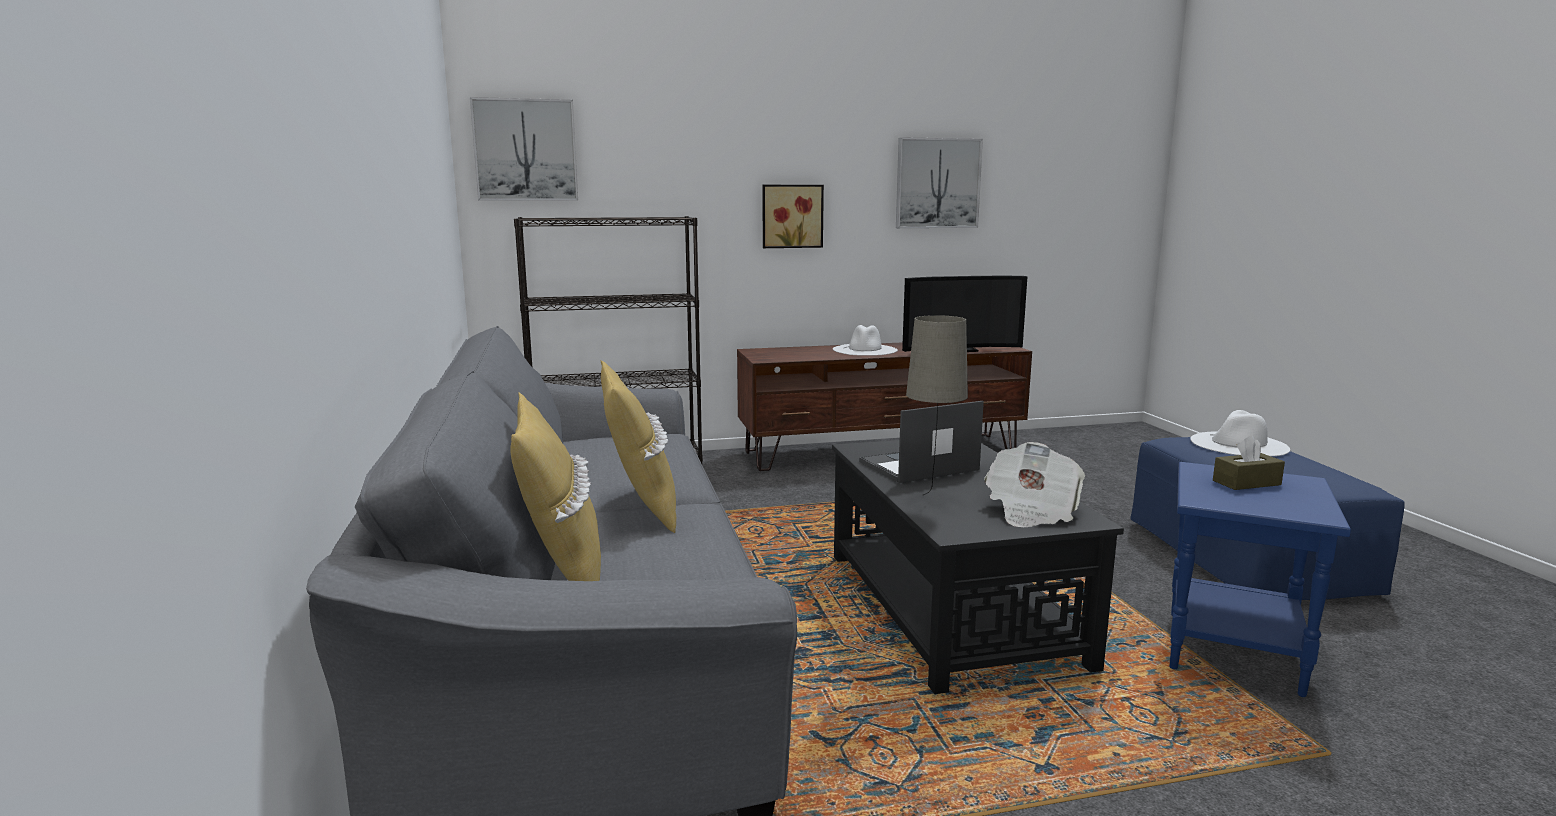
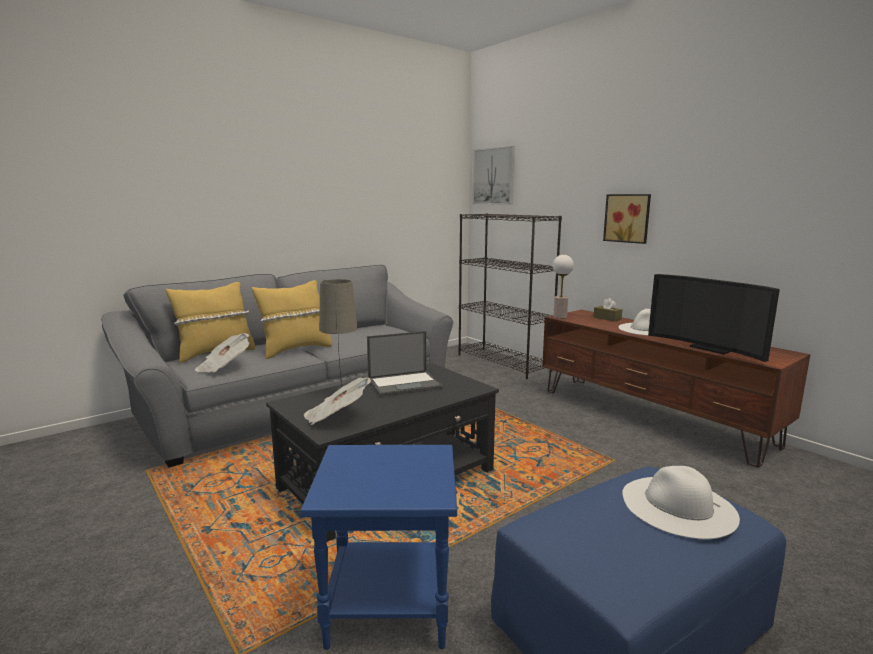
camera: 65 degrees right, 0 degrees up
(690, 568) = (224, 367): none -> newspaper
(764, 359) = (559, 317): none -> table lamp
(917, 466) = (405, 384): laptop -> laptop turned 120 degrees clockwise
(937, 183) = (760, 192): picture -> none
(1246, 483) = (404, 469): brown tissue box -> brown tissue box (607, 318)

